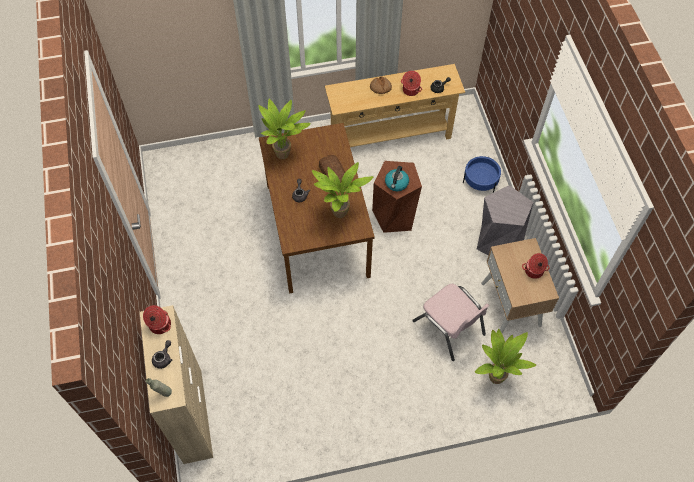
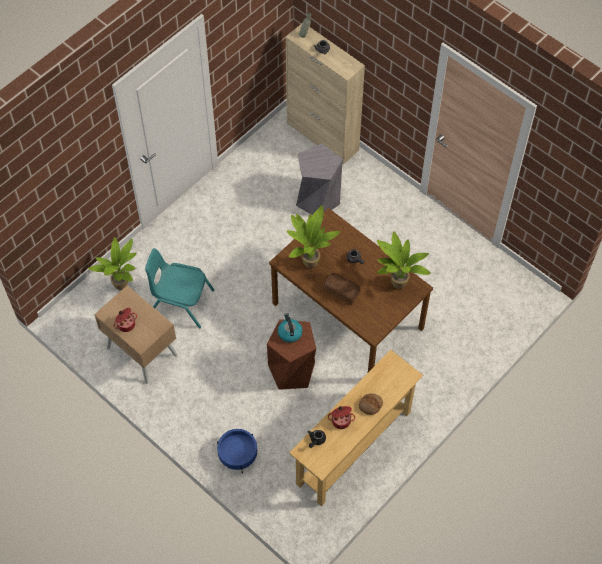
camera: 145 degrees right, 0 degrees up
(159, 325) = (344, 65): cooking pot -> none
(449, 327) = (181, 302): pink chair -> turquoise chair
(498, 241) = (185, 401): grey stool -> grey stool (317, 199)

